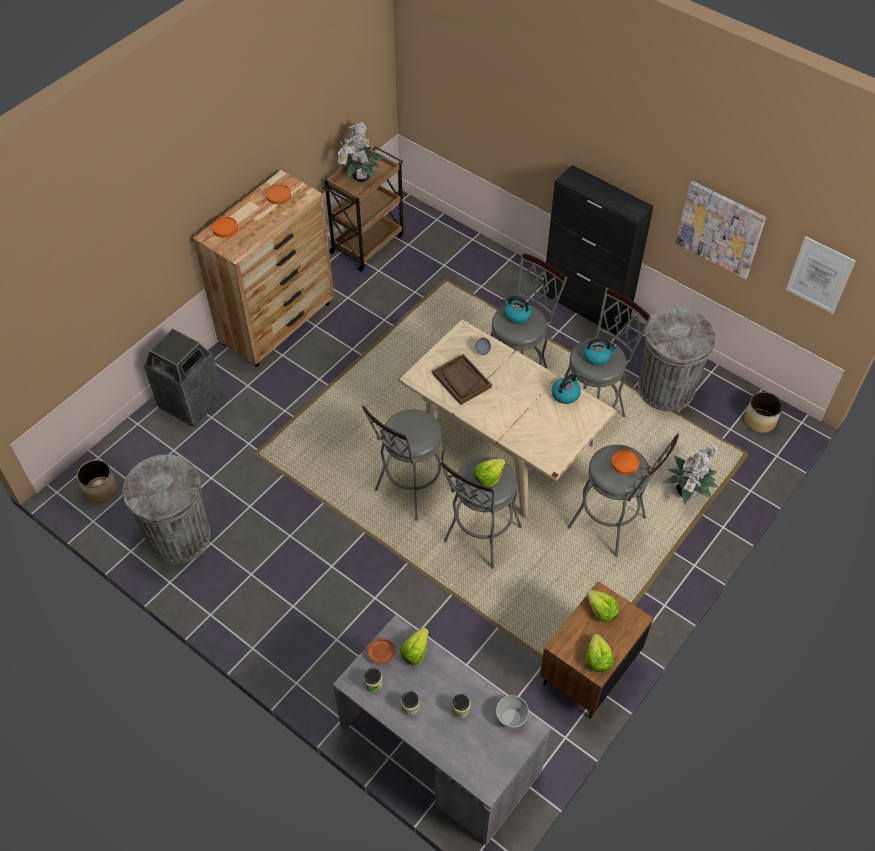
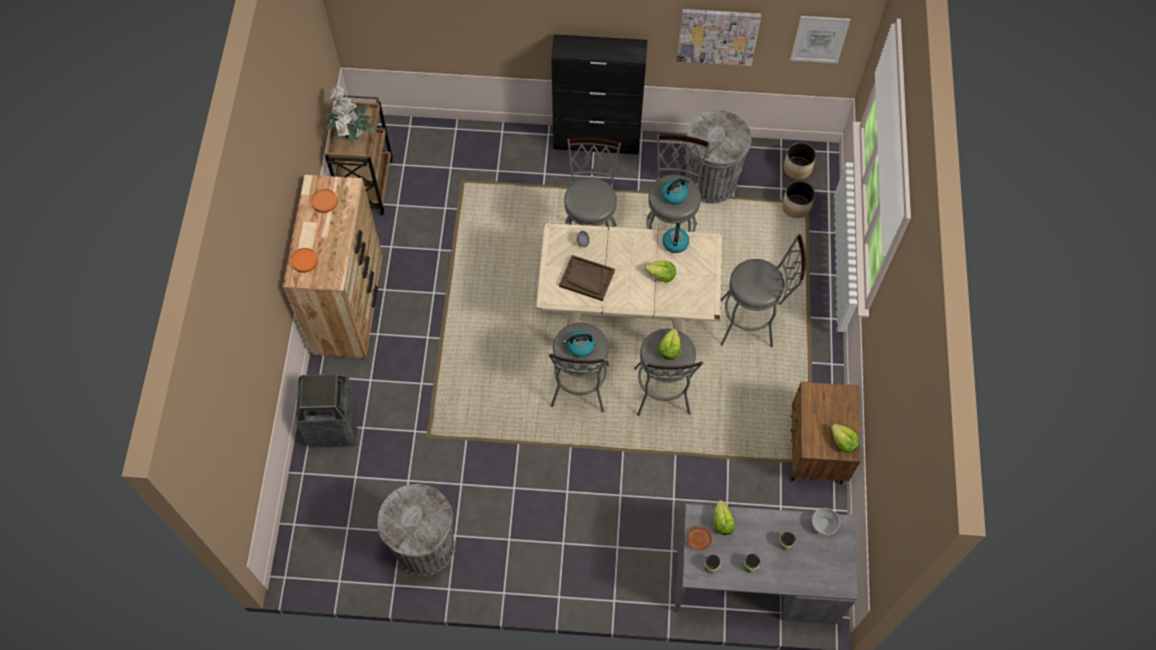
camera: 35 degrees left, 10 degrees up
(101, 489) = (321, 549): planter -> planter (796, 206)
(517, 315) = (585, 194): kettle -> kettle (580, 347)
(601, 611) = (820, 403): lettuce -> lettuce (661, 275)
(624, 463) = (759, 275): orange plate -> none
(687, 491) = (786, 260): potted plant -> none

